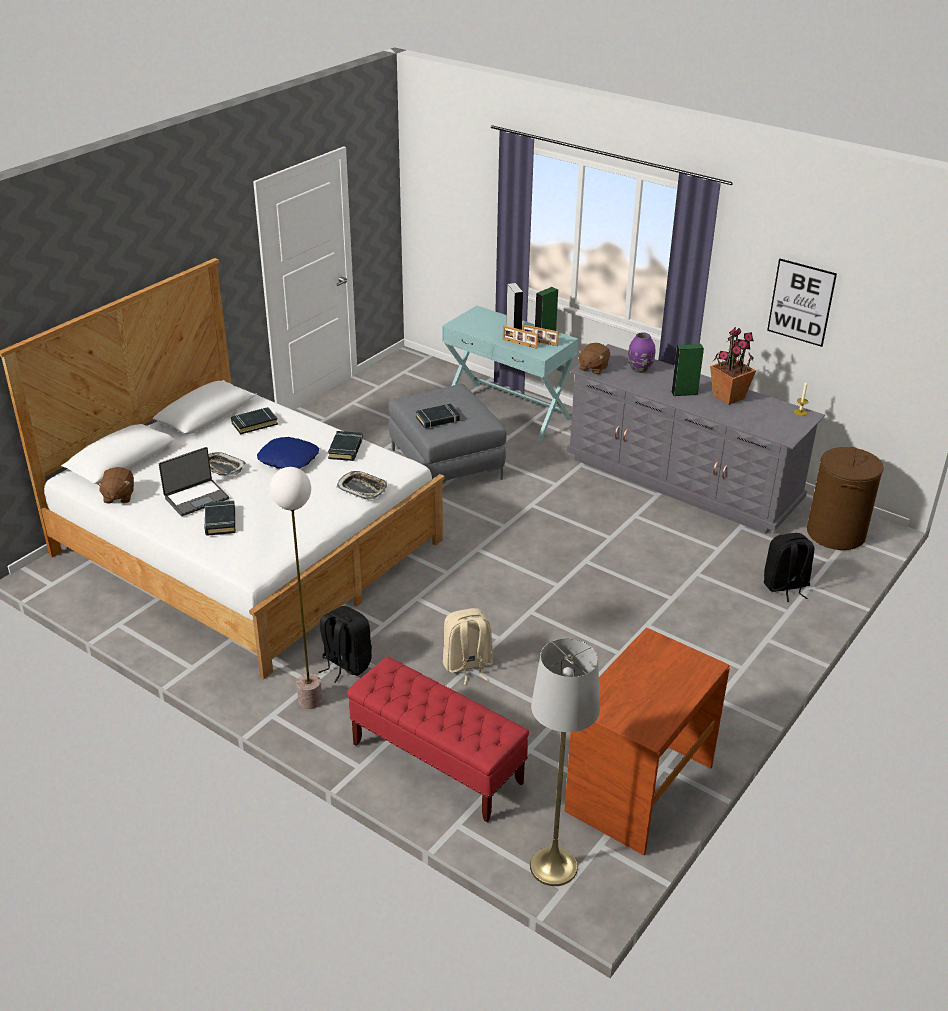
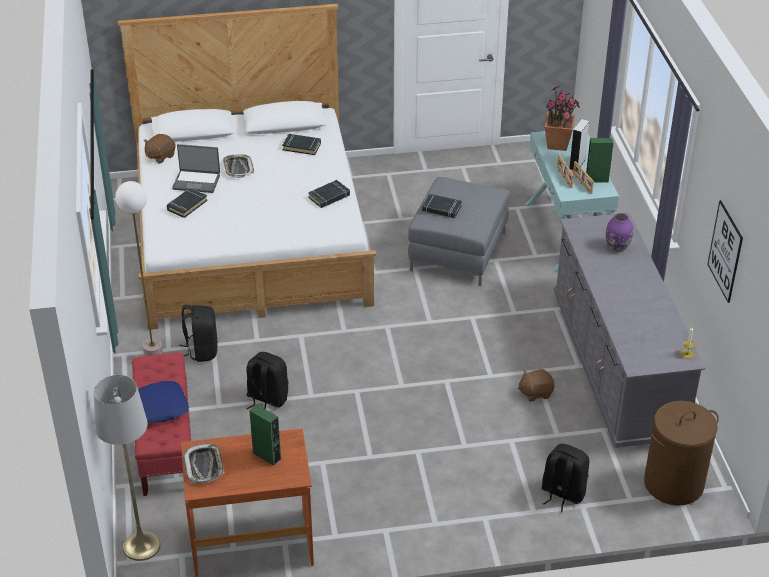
camera: 45 degrees right, 5 degrees up
(289, 459) = (285, 184): blue pillow -> blue pillow (161, 406)
(362, 488) = (298, 231): tray -> tray (204, 466)
(467, 666) = (266, 399): beige backpack -> black backpack
(593, 368) = (581, 226): brown plush toy -> brown plush toy (535, 393)
(684, 393) = (619, 285): green speaker -> green speaker (267, 456)
(728, 397) = (649, 308): potted plant -> potted plant (558, 144)

